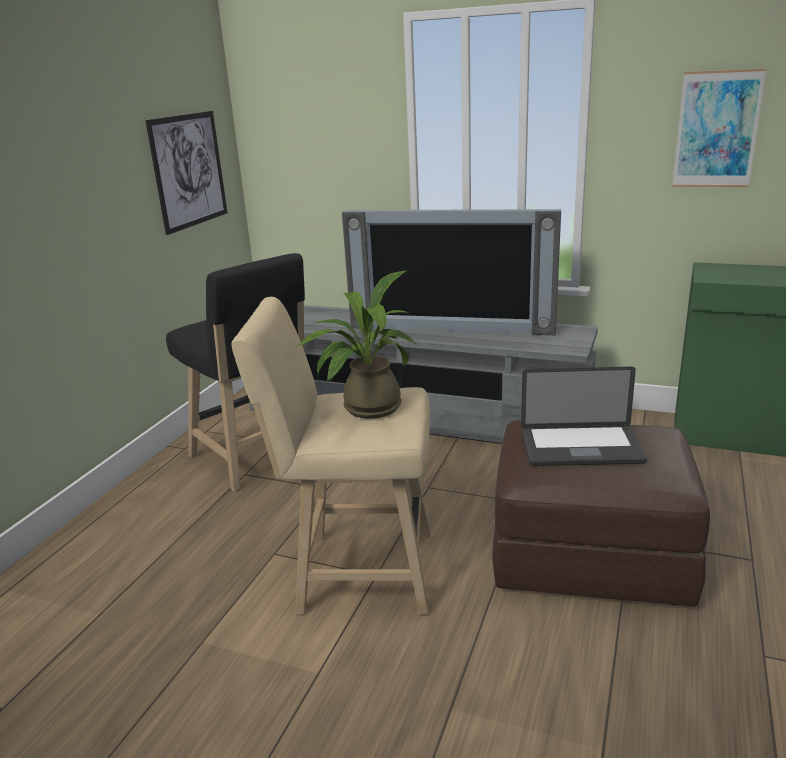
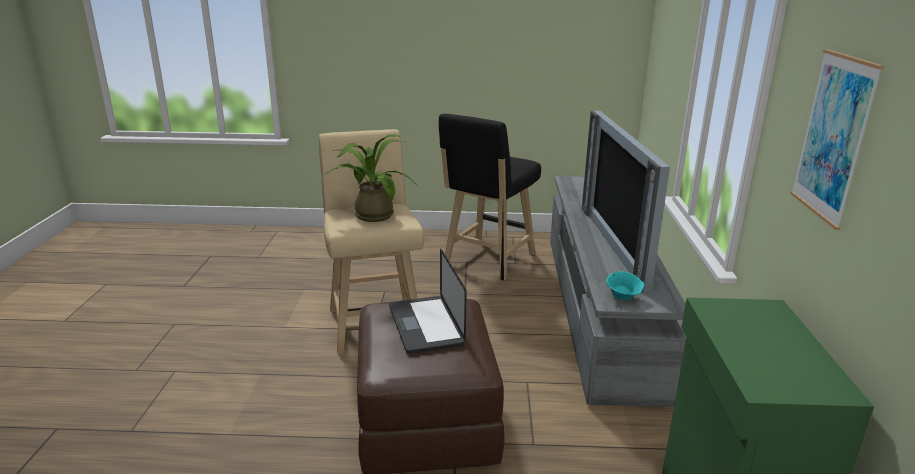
camera: 70 degrees right, 0 degrees up
(189, 170) = (574, 53): picture -> none
(564, 342) = (623, 297): none -> turquoise bowl

